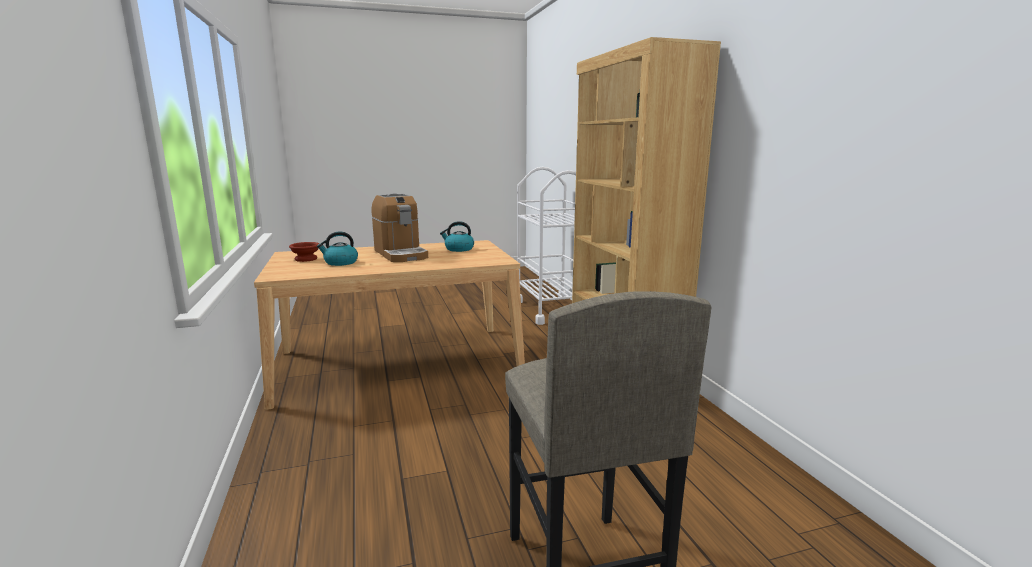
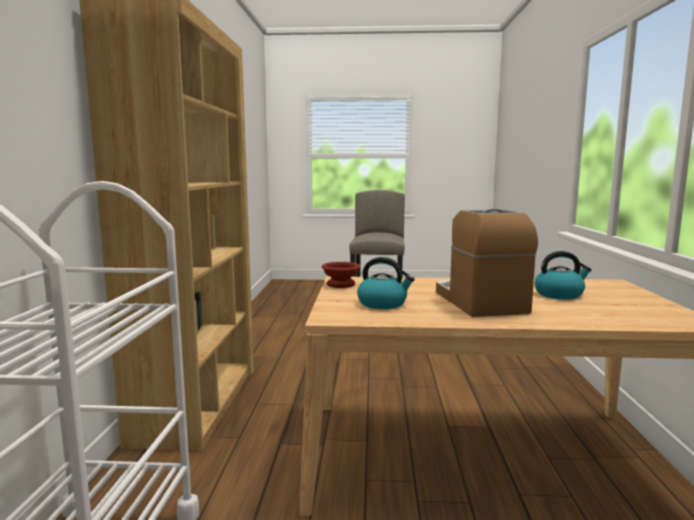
camera: 160 degrees left, 5 degrees down
(306, 259) = (627, 305): brown bowl -> brown bowl (341, 284)

